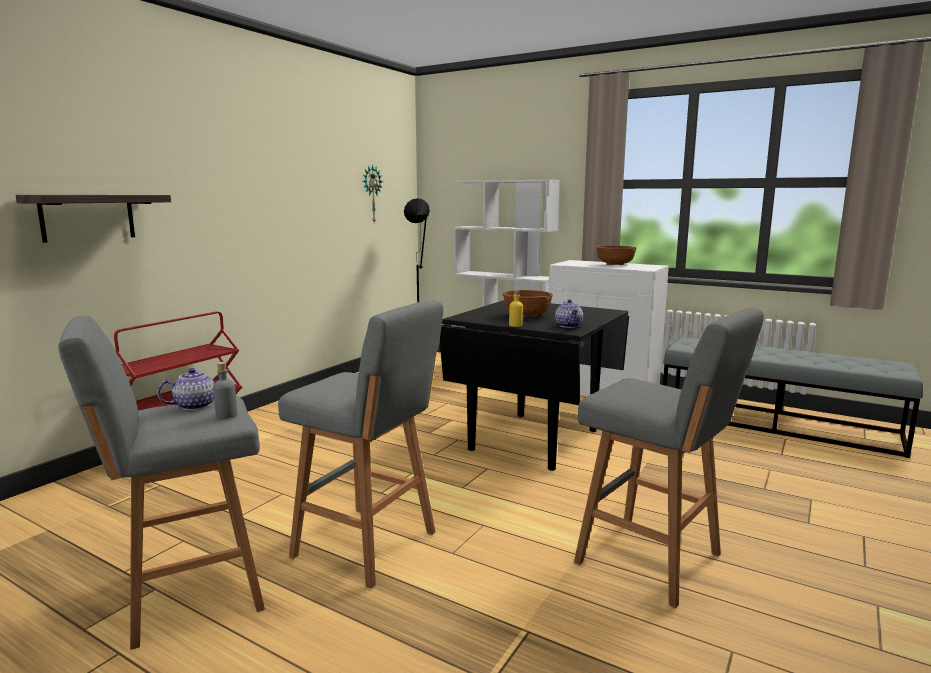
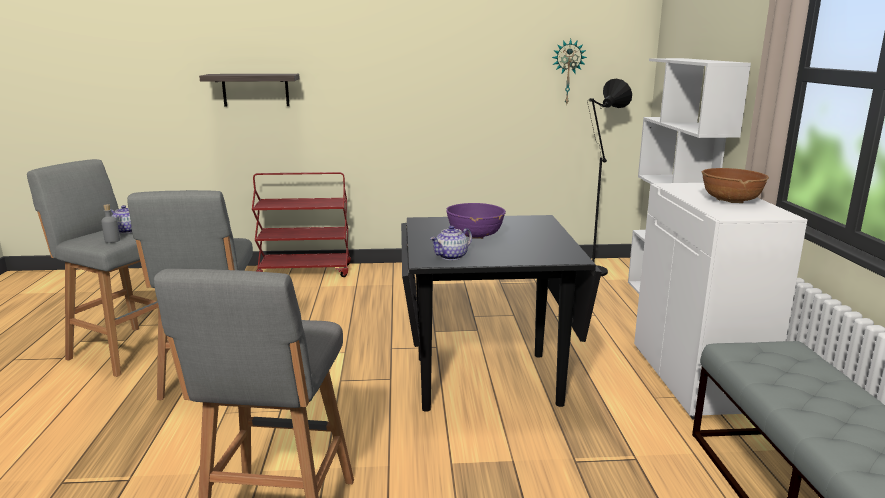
camera: 55 degrees right, 5 degrees up
(515, 325) = (419, 240): yellow bottle -> none
(527, 315) = (475, 235): brown bowl -> purple bowl

